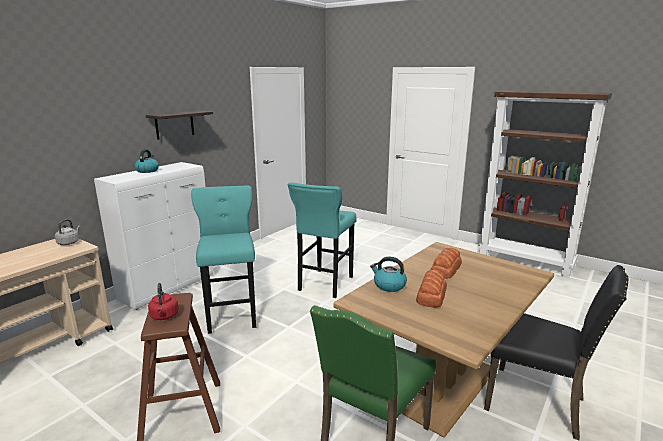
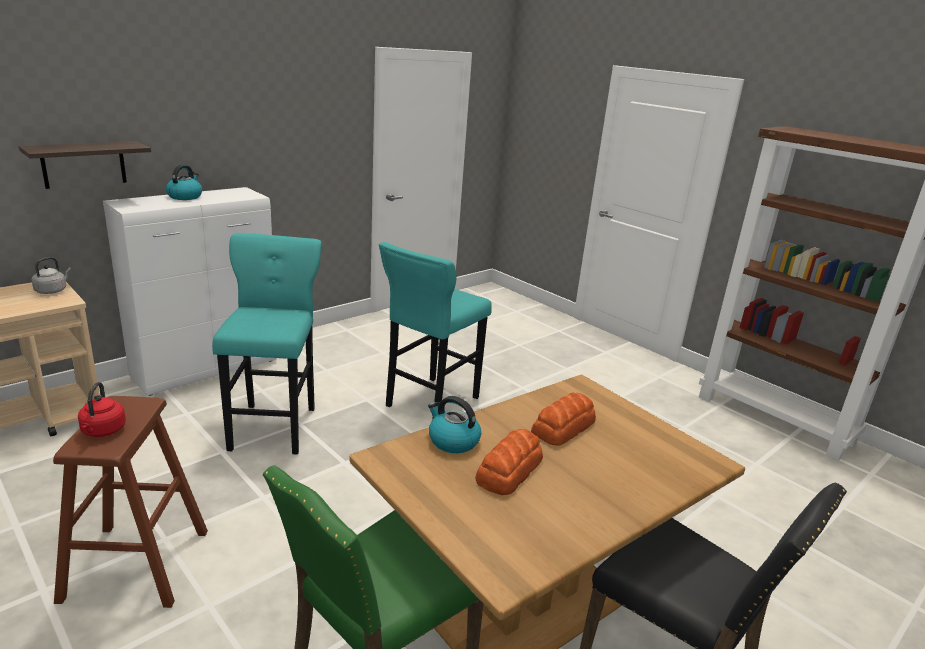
camera: 10 degrees right, 5 degrees up
(174, 124) = (239, 130): shelf -> shelf (84, 164)

